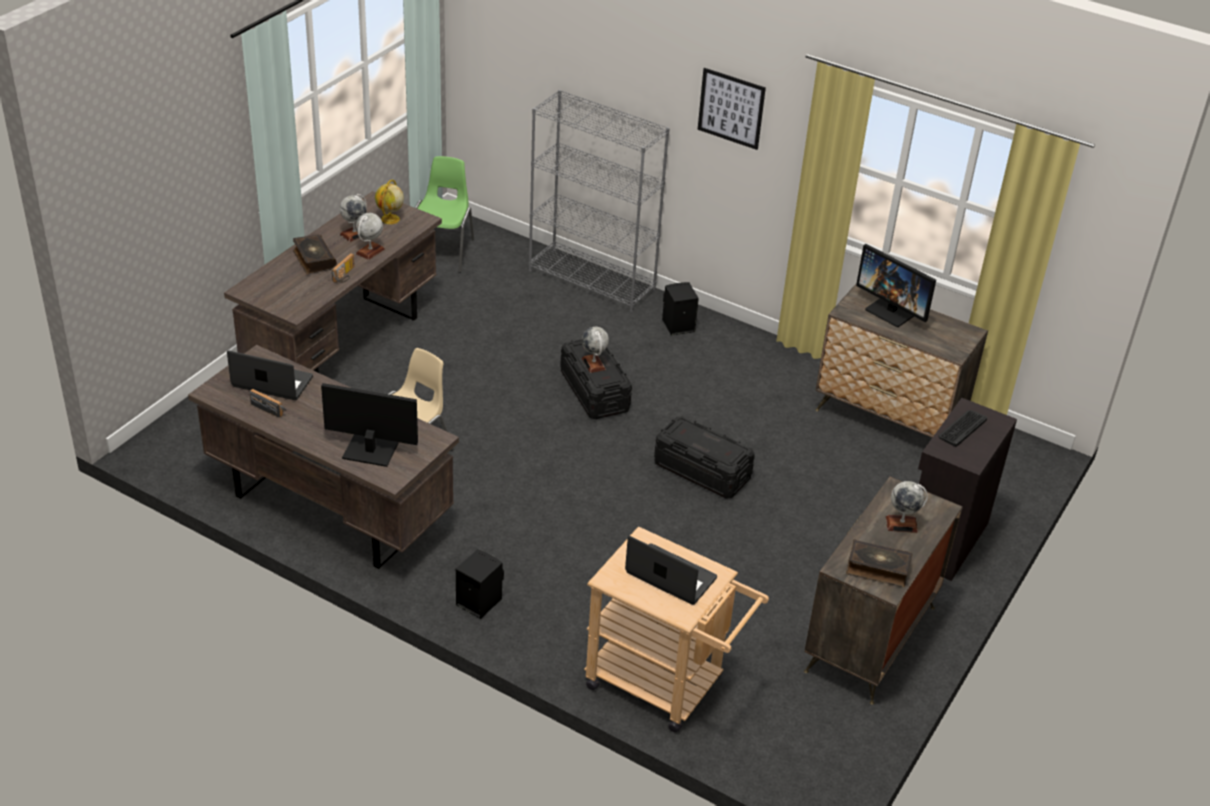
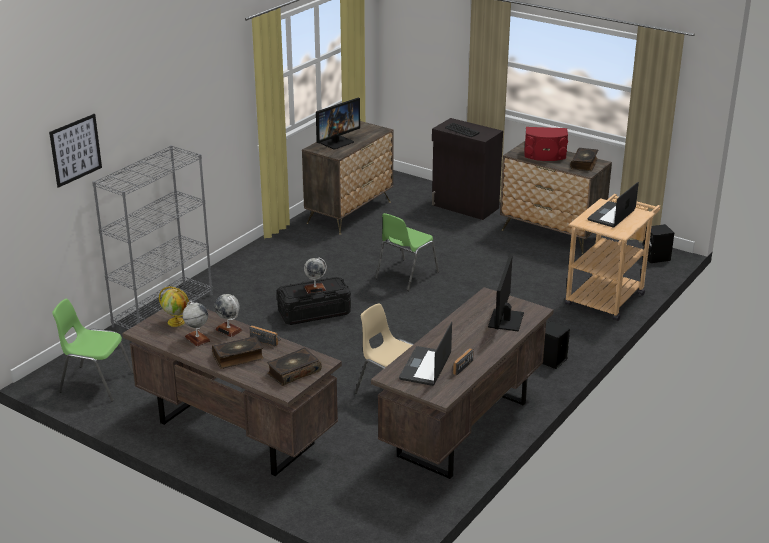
camera: 85 degrees left, 10 degrees down
(279, 294) = (293, 372): none -> book
(677, 325) = (234, 277): black speaker -> black speaker (656, 258)
(702, 471) = (405, 275): black storage box -> green chair
(731, 108) = (201, 98): picture -> picture (75, 150)
(901, 524) = (545, 155): globe -> red speaker

